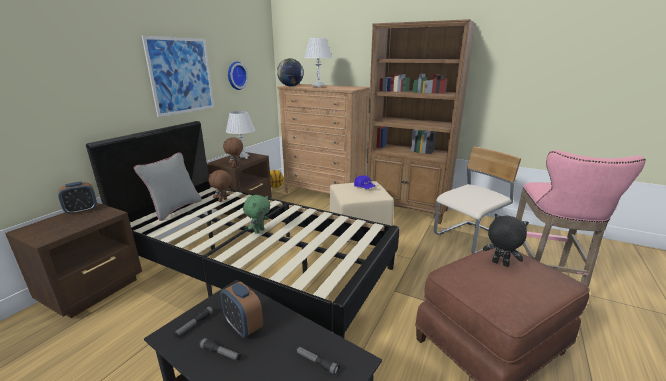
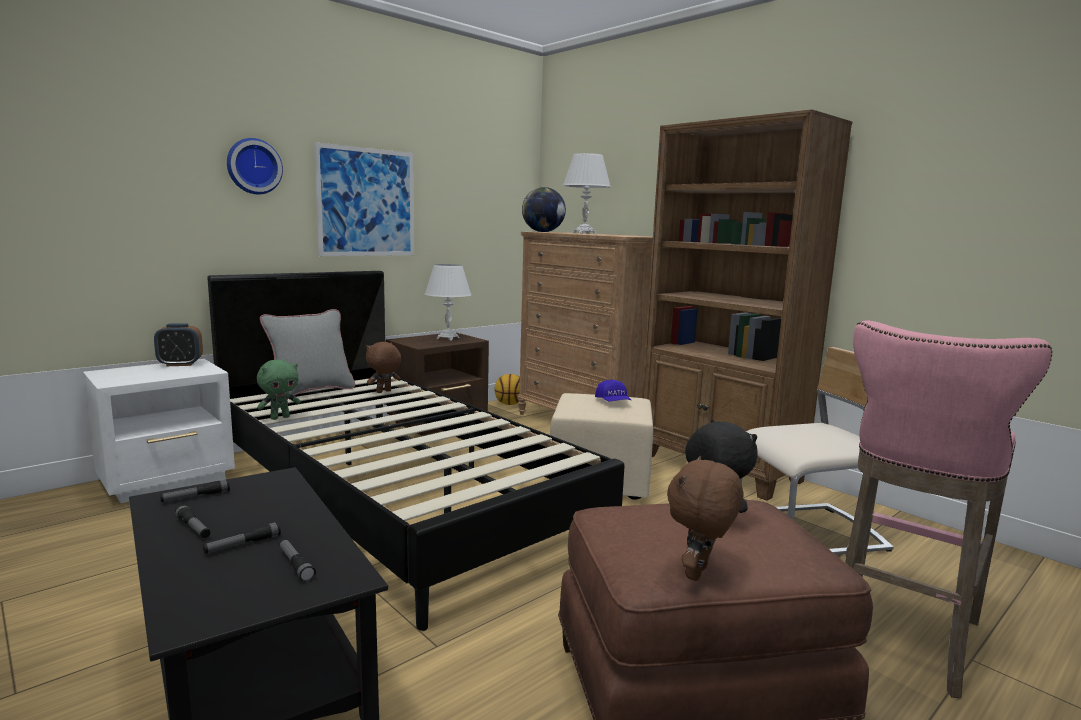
camera: 20 degrees right, 10 degrees down
(94, 290) = (169, 480): brown nightstand -> white nightstand
(235, 75) = (460, 212): wall clock -> wall clock (253, 166)
(235, 166) = (423, 346): brown plush toy -> brown plush toy (698, 574)
(243, 326) = (249, 511): alarm clock -> none
(259, 231) = (396, 431): green plush toy -> green plush toy (280, 417)
(267, 357) = (242, 545): none -> flashlight

